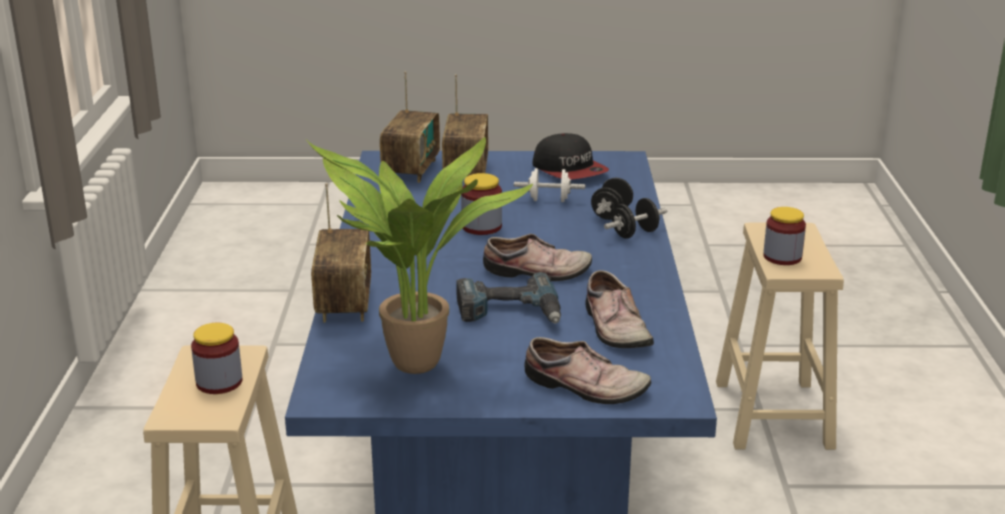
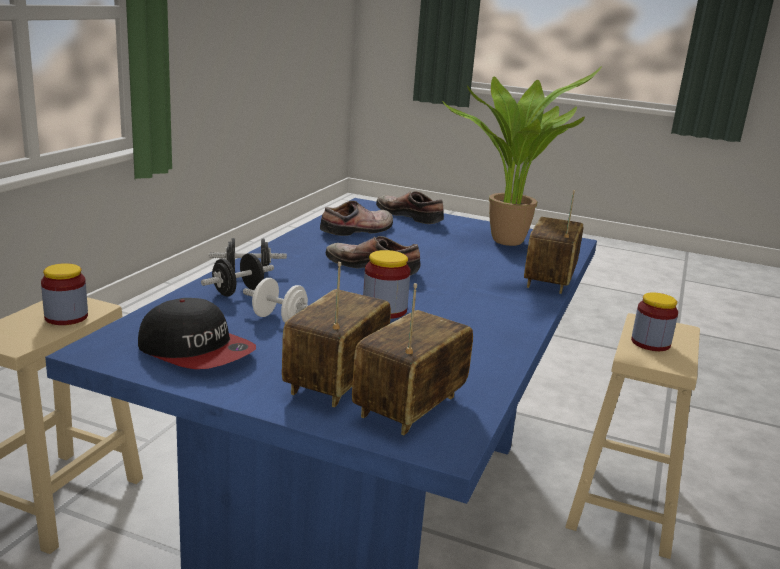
camera: 160 degrees left, 5 degrees down
(509, 312) = (422, 250): power drill -> none
(569, 170) = (196, 351): cap -> cap turned 135 degrees clockwise
(613, 328) = (359, 230): shoe -> shoe turned 45 degrees clockwise

